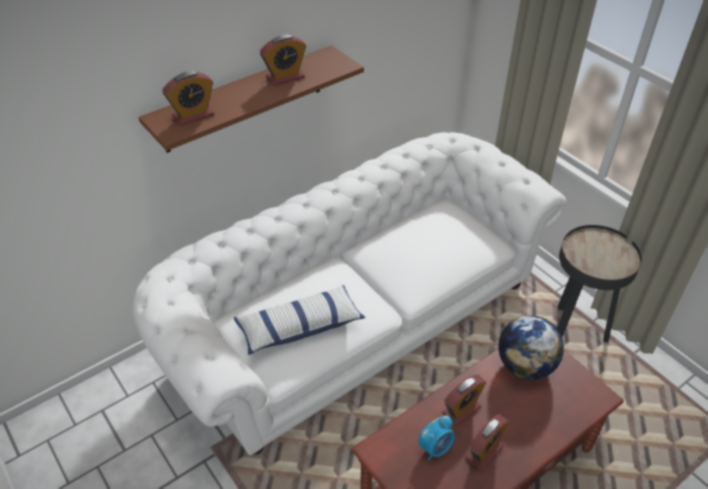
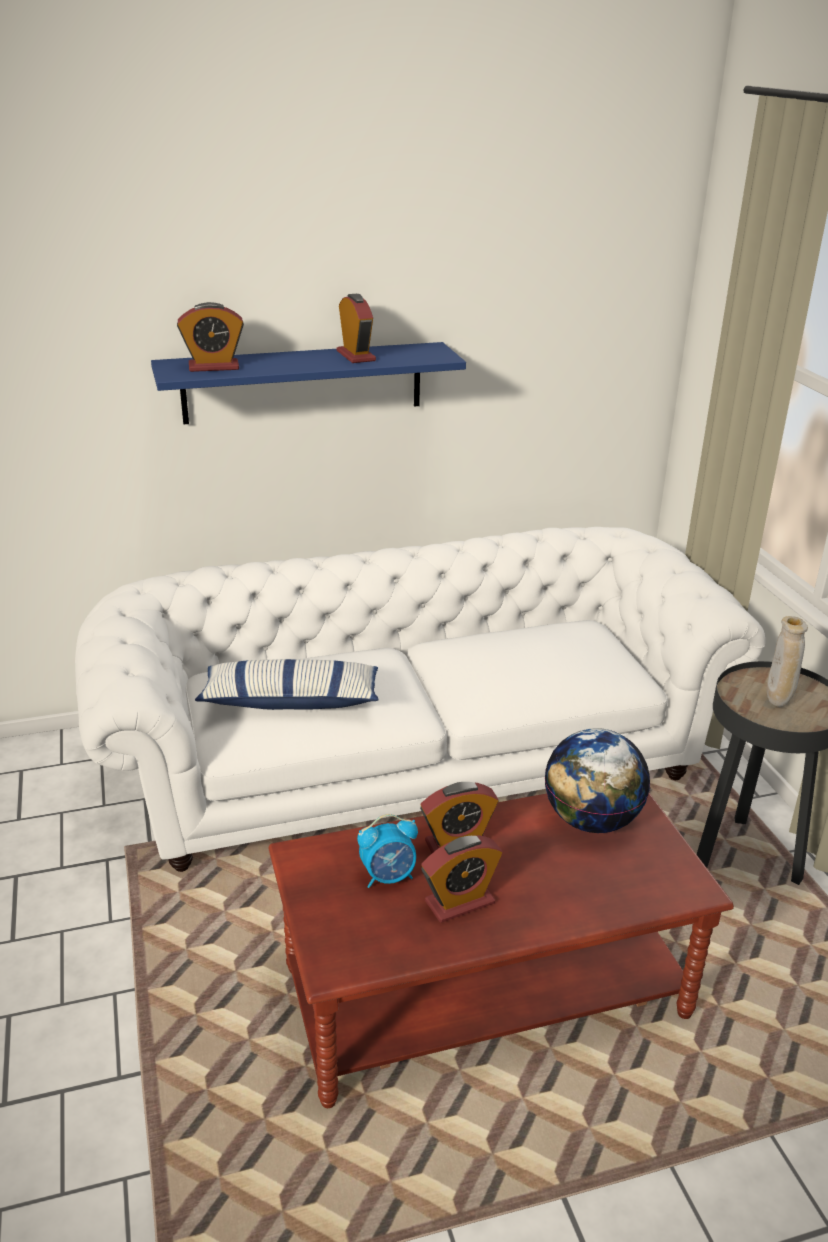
camera: 20 degrees right, 15 degrees down
(244, 99) = (303, 382): brown shelf -> blue shelf
(285, 77) = (356, 356): alarm clock -> alarm clock turned 105 degrees counterclockwise
(599, 256) = (777, 702): none -> beige vase

